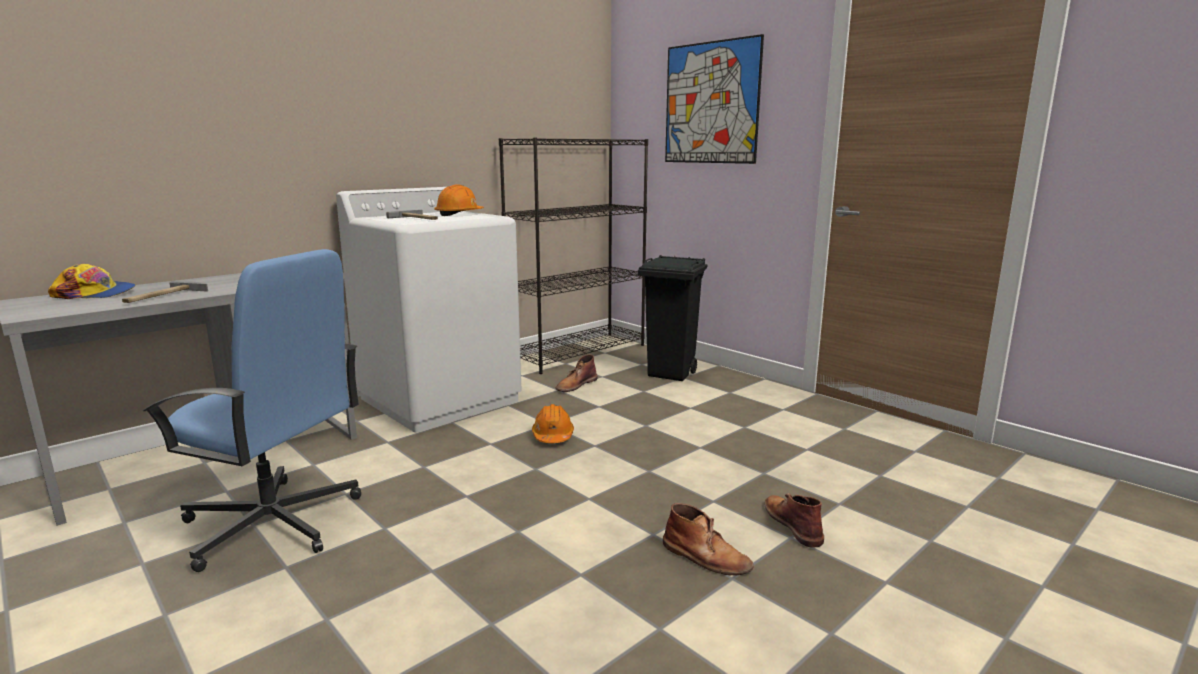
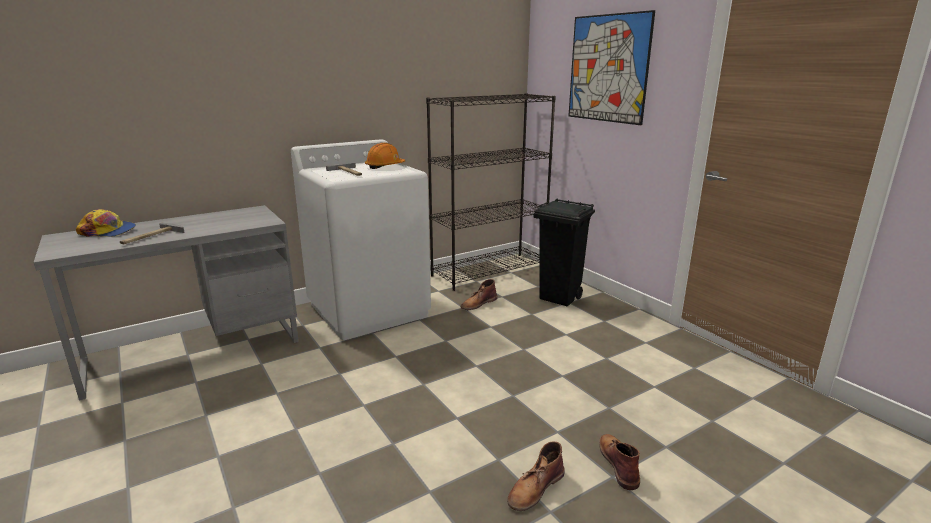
camera: 10 degrees right, 5 degrees up
(273, 524) = (219, 415): blue office chair -> none
(553, 436) = (446, 353): orange hard hat -> none
(706, 557) = (535, 488): brown boot -> brown boot turned 90 degrees clockwise

